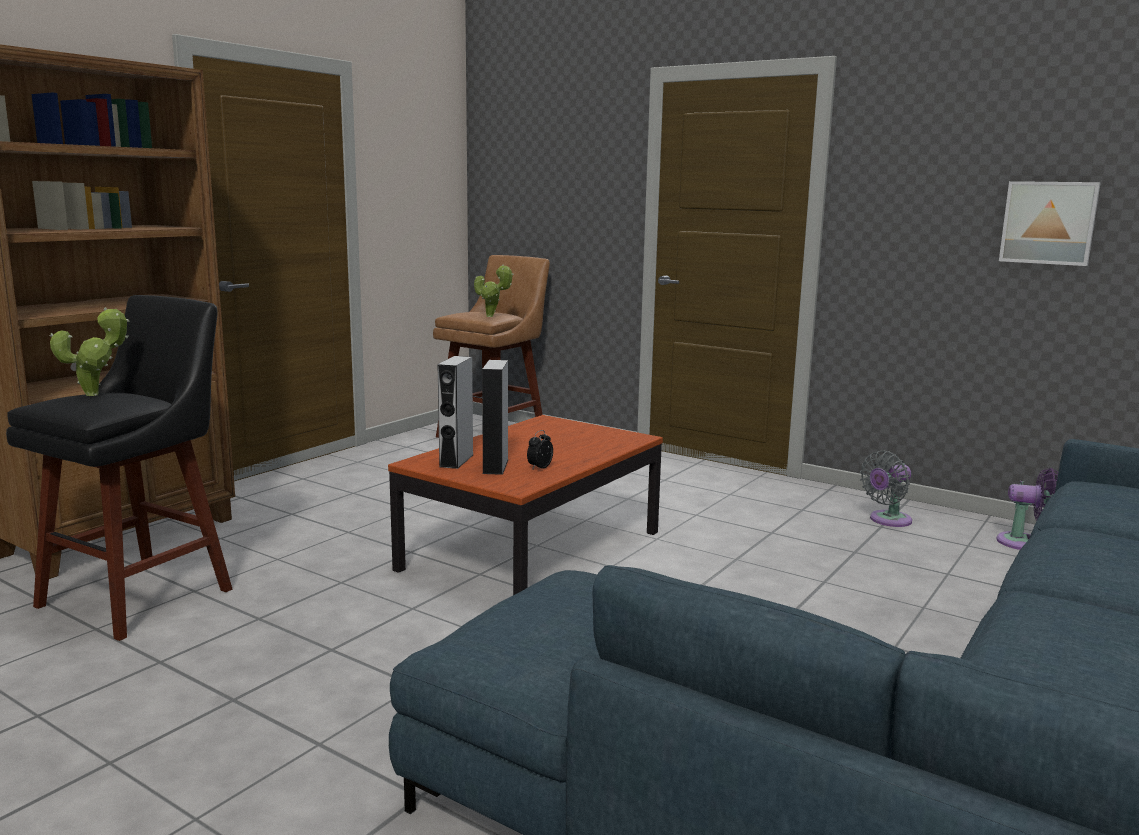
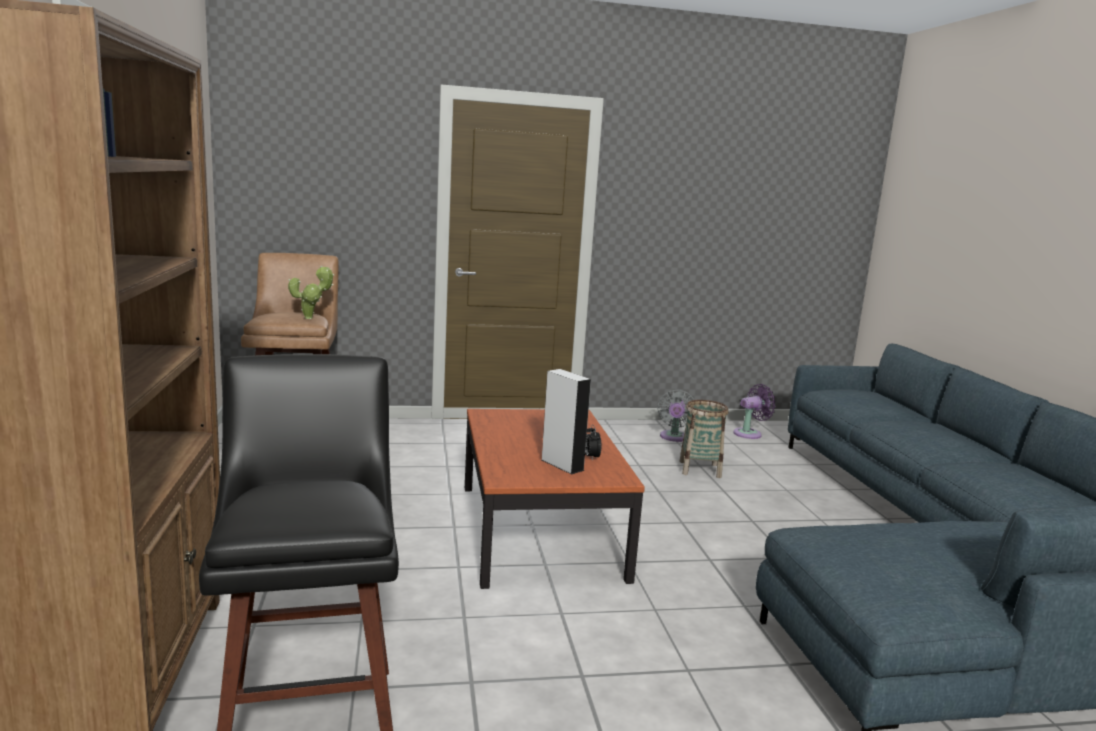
camera: 45 degrees left, 0 degrees up
(97, 394) = (278, 493): potted plant -> none
(456, 460) = (524, 468): grey speaker -> none
(844, 555) = (699, 469): none -> basket
(1048, 222) = (740, 226): picture -> none

